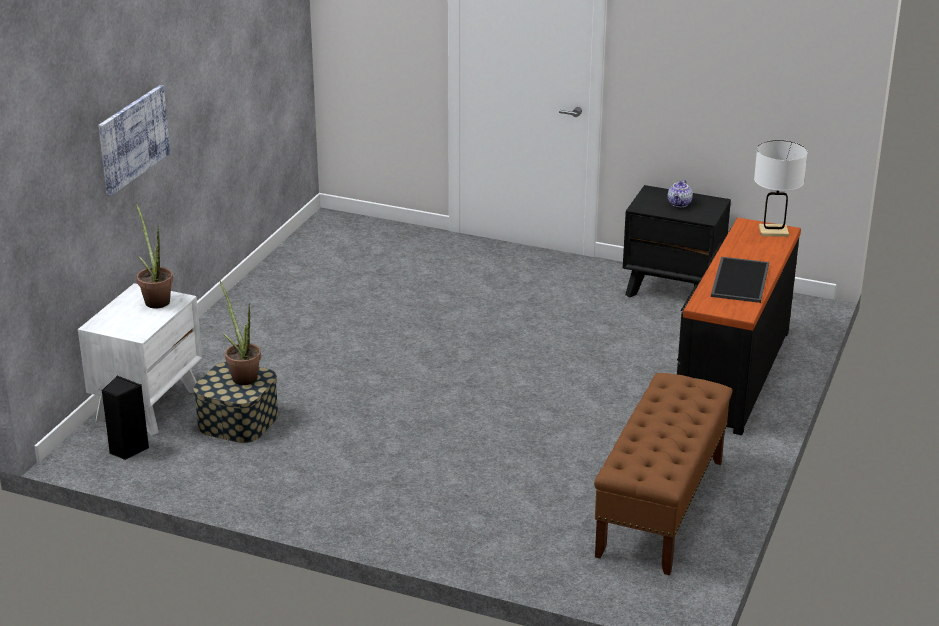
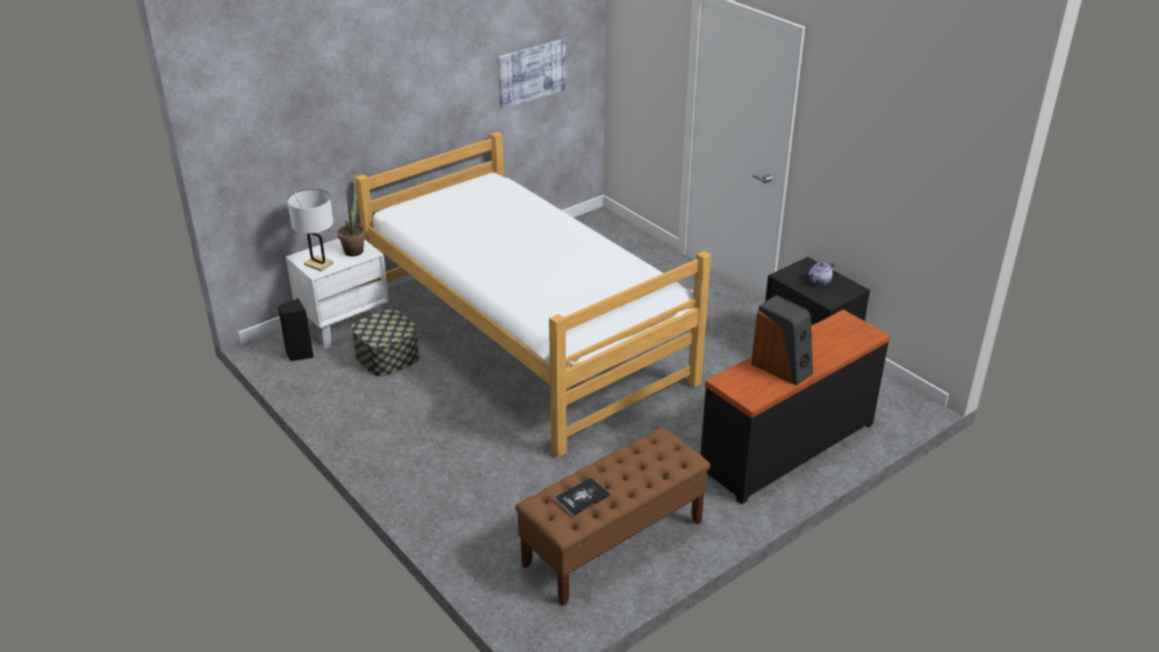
camera: 30 degrees right, 5 degrees up
(133, 139) = (364, 123): picture -> picture (531, 73)
(242, 376) = (392, 324): potted plant -> none
(377, 357) = (527, 338): none -> bed
(655, 451) = (582, 497): none -> book
(739, 279) = (782, 367): tray -> speaker
(773, 231) = (861, 331): white table lamp -> white table lamp (318, 264)

